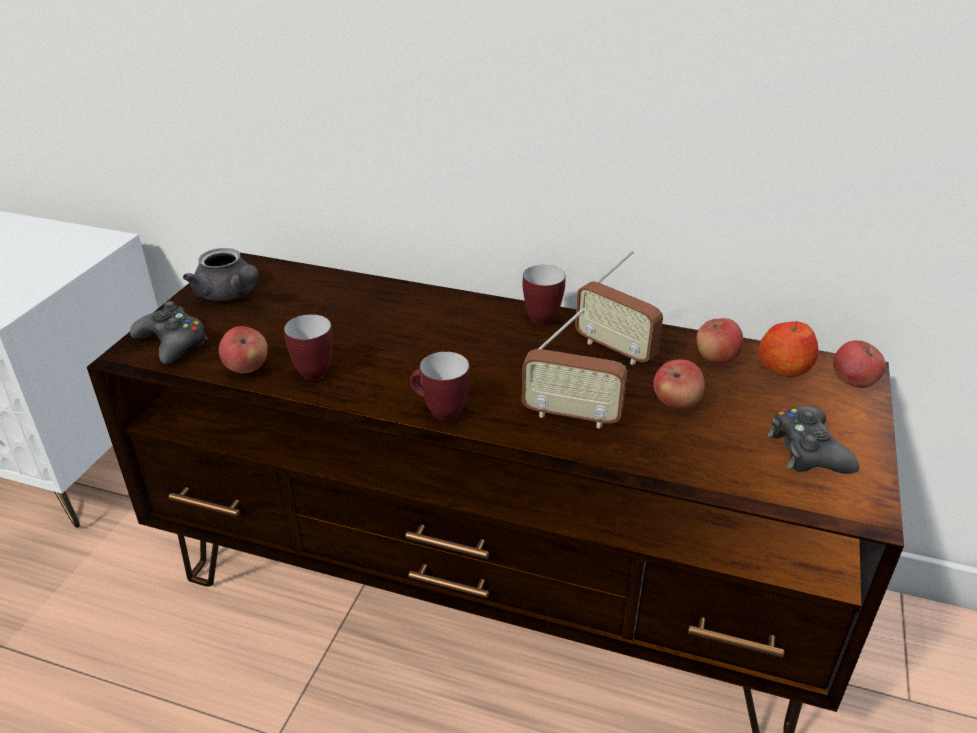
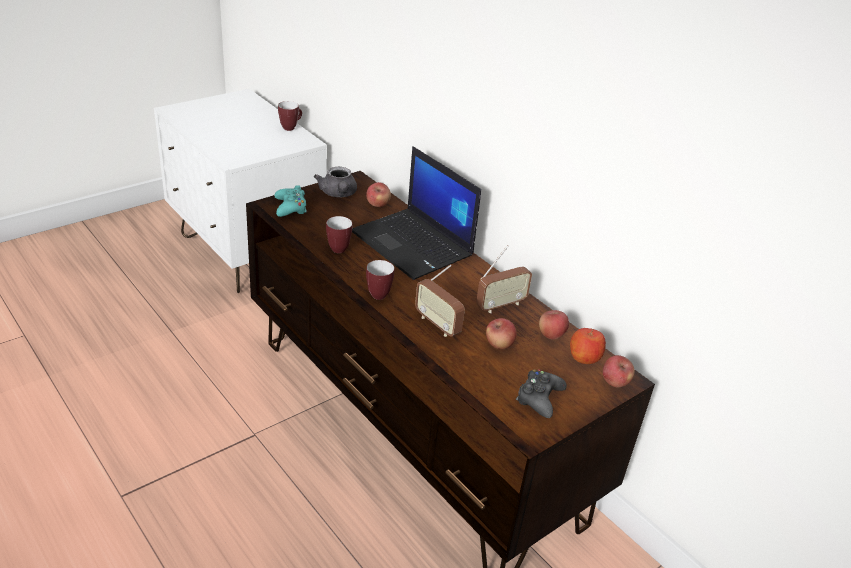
camera: 30 degrees right, 0 degrees up
(173, 343) = (290, 207): black game controller -> turquoise game controller
(247, 368) = (311, 234): apple -> apple (378, 205)
(414, 319) = (414, 244): none -> laptop
(542, 316) = (482, 272): mug -> mug (290, 127)
(615, 349) = (500, 305): radio -> radio turned 105 degrees counterclockwise

